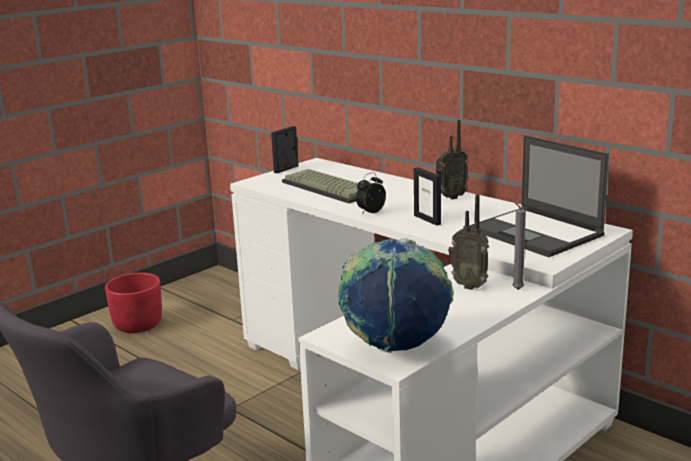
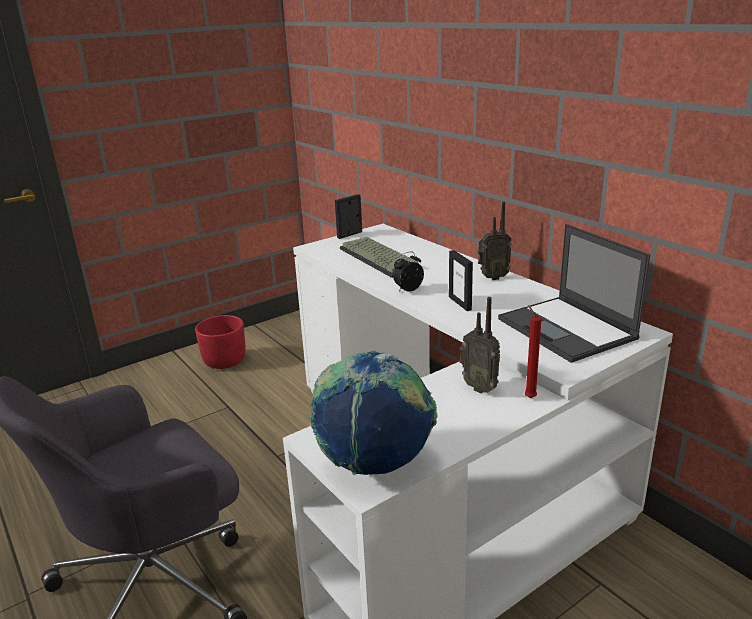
camera: 10 degrees right, 5 degrees up
(516, 289) = (528, 397): grey candle -> red candle

